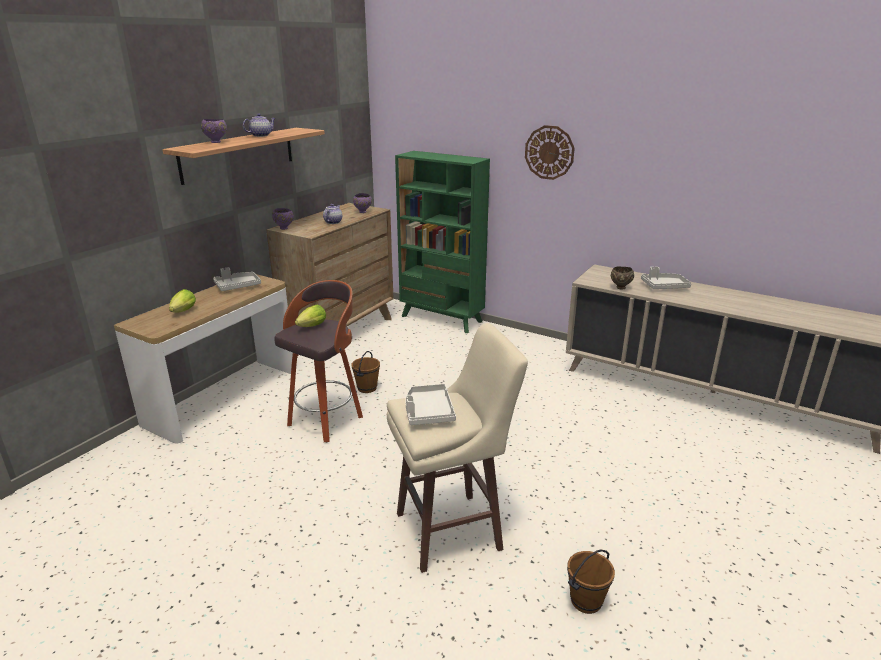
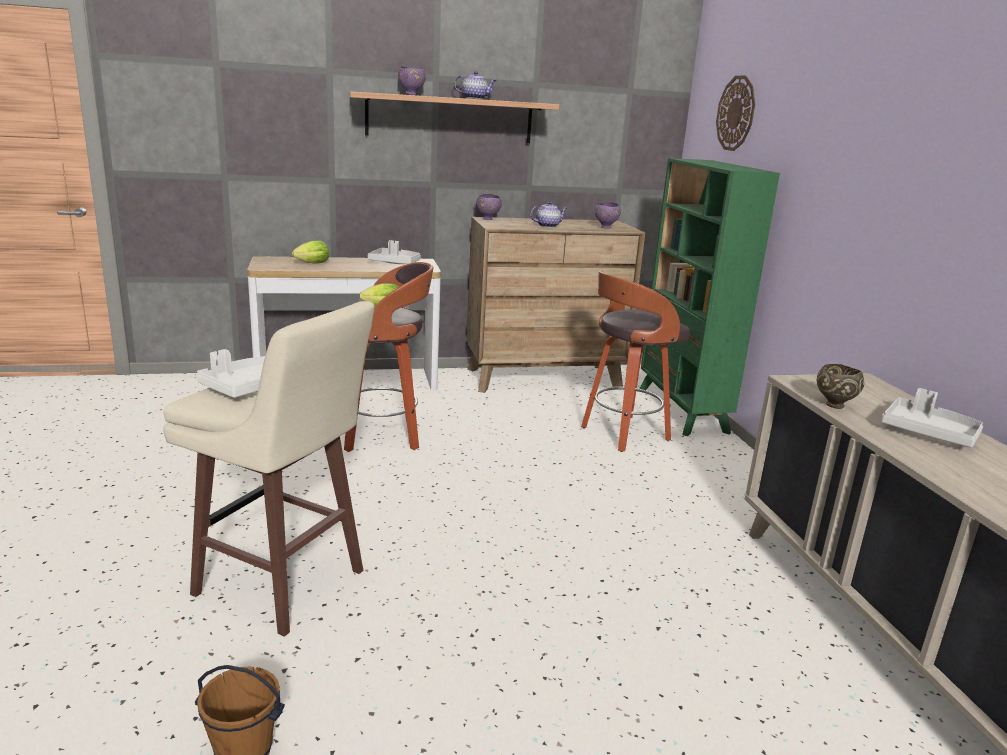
camera: 45 degrees right, 5 degrees down
(366, 388) = (470, 431): brown bucket -> none
(441, 347) = (623, 434): none -> stool
(549, 152) = (851, 165): wall clock -> wall clock (736, 113)

